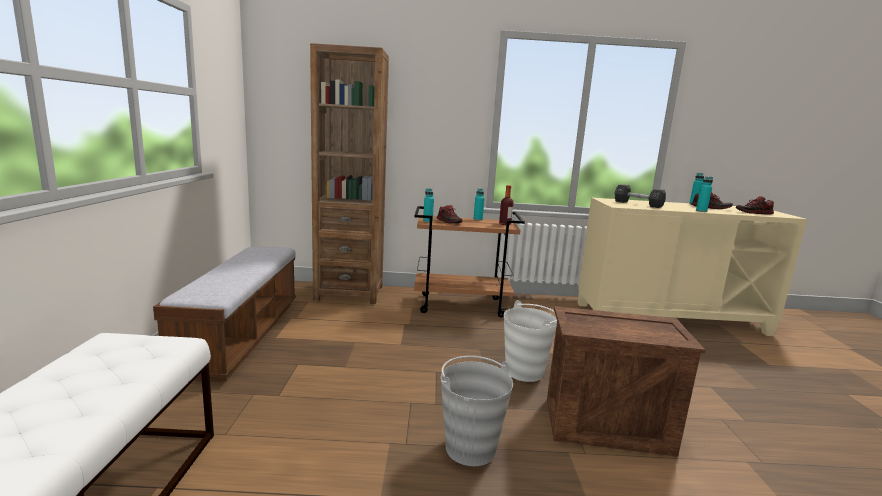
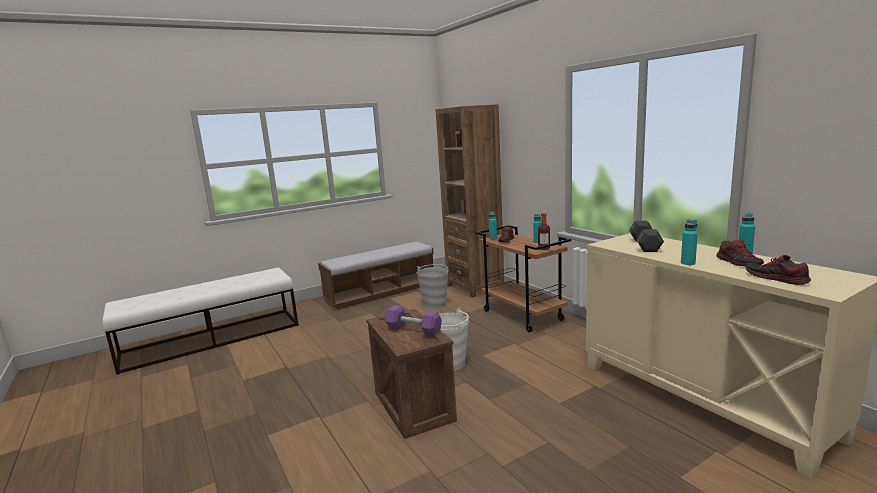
camera: 60 degrees right, 0 degrees up
(470, 448) = (343, 374): grey bucket -> grey bucket (435, 304)
(628, 323) = (414, 330): none -> purple dumbbell

